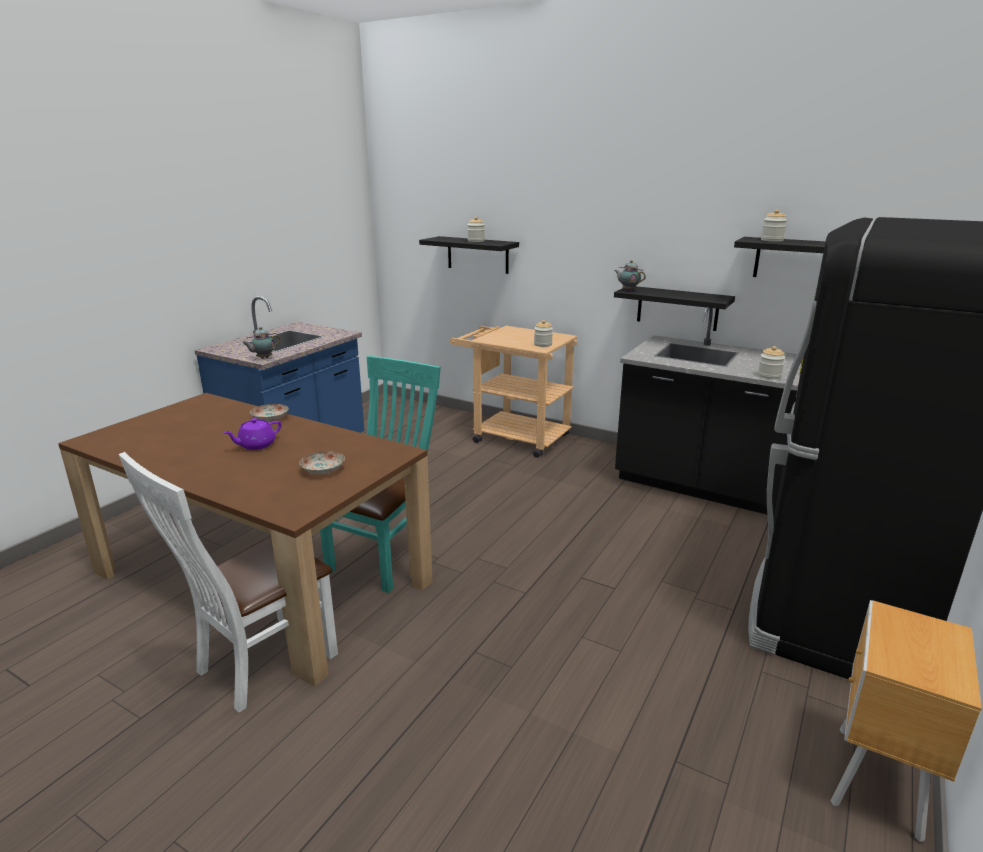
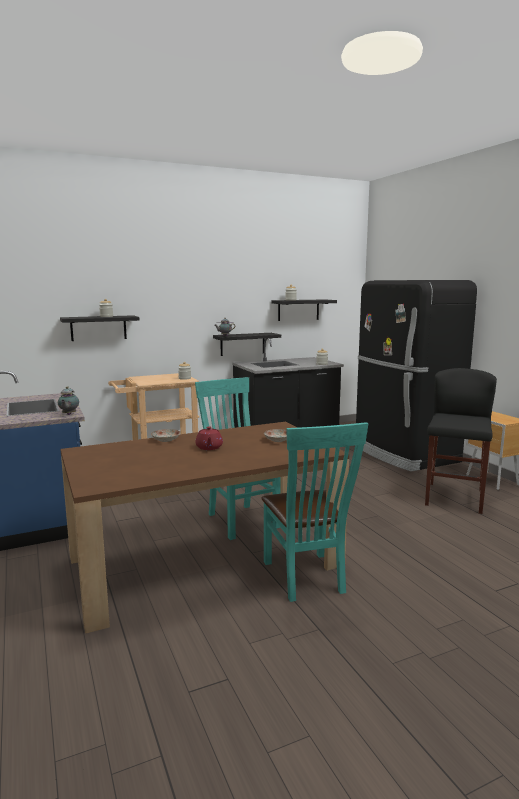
camera: 55 degrees left, 10 degrees down
(256, 445) = (209, 447): purple teapot -> red teapot
(258, 665) = (306, 579): white chair -> turquoise chair
(697, 741) = (454, 497): none -> black stool

